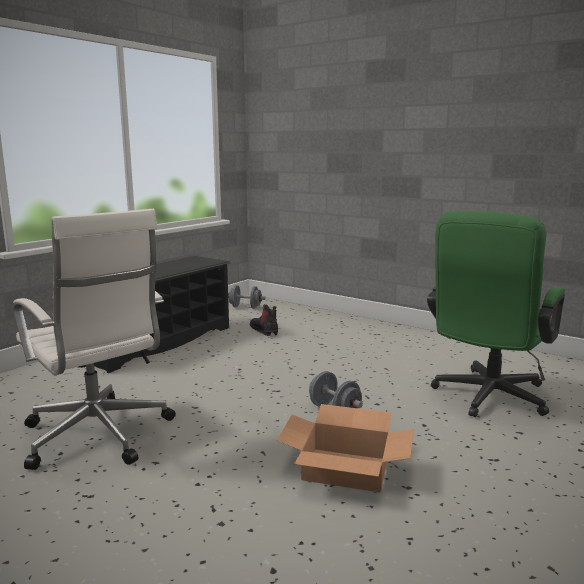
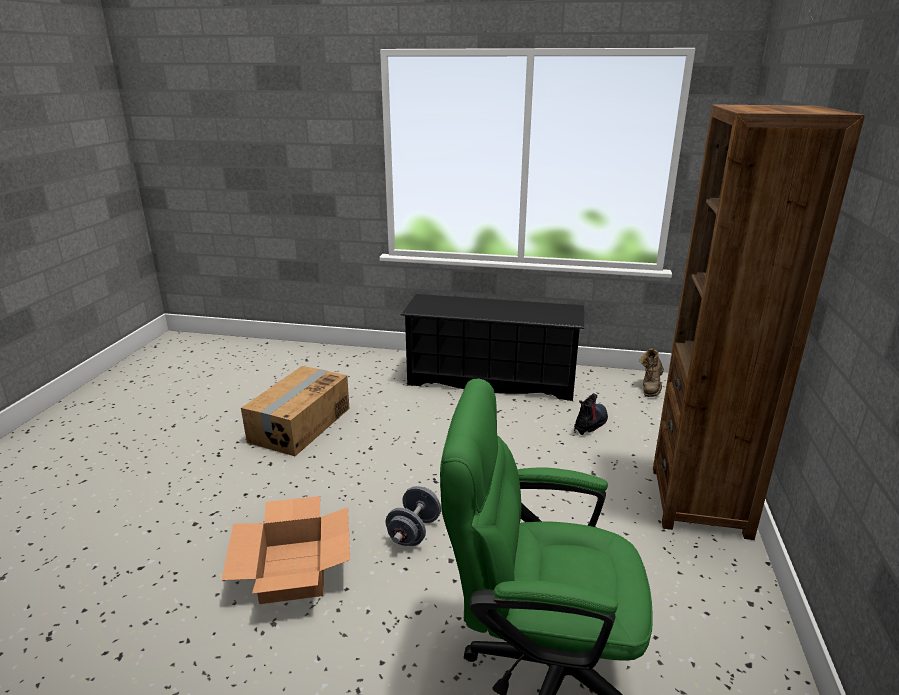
camera: 65 degrees right, 10 degrees up
(98, 436) = (299, 425): white office chair -> cardboard box
(245, 307) = (650, 388): grey dumbbell -> brown boot
(373, 329) = (700, 501): none -> brown bookcase

